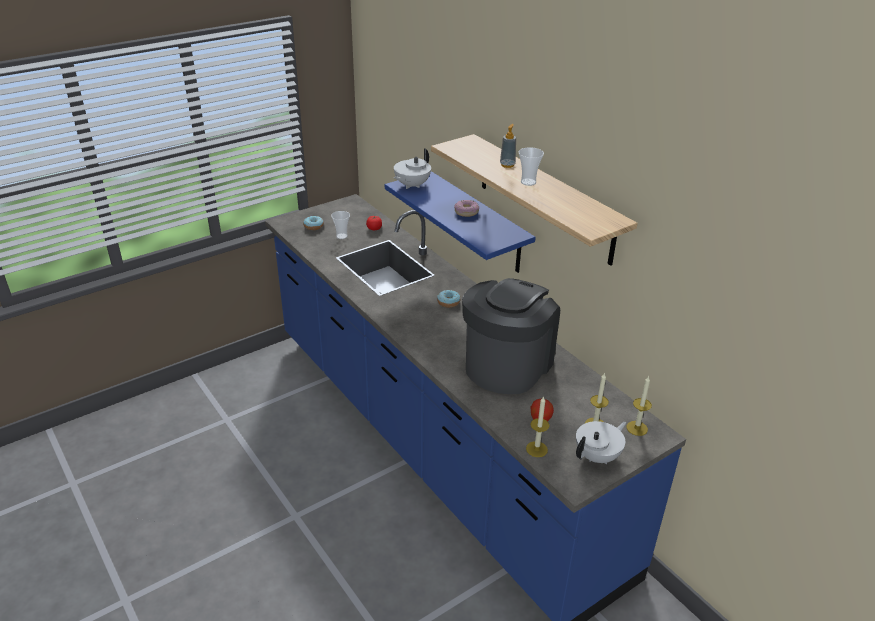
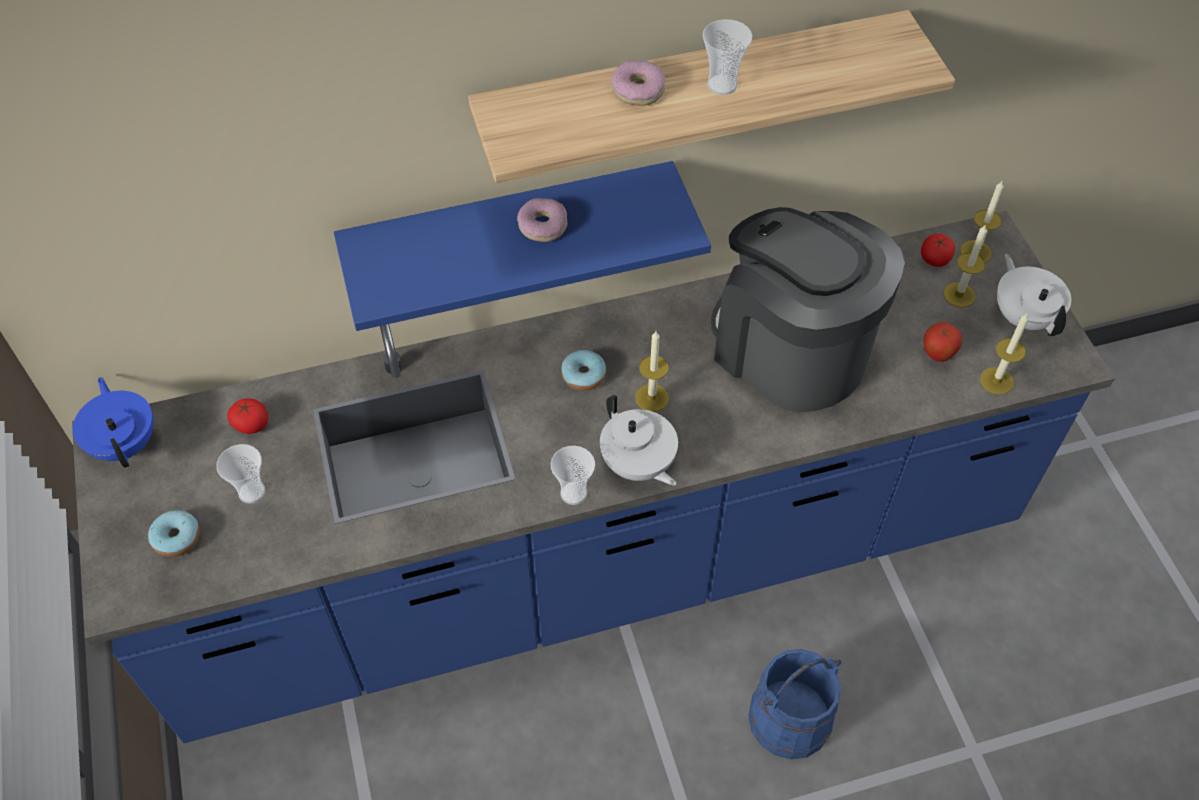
camera: 70 degrees left, 20 degrees up
(351, 206) = (125, 443): none -> blue teapot
(375, 544) = (789, 717): none -> blue bucket
(379, 313) = (573, 493): none -> cup
(411, 185) = (388, 279): white teapot -> white teapot (638, 464)
(447, 325) = (651, 397): none -> candle
(507, 165) = (638, 90): soap dispenser -> donut
(617, 411) = (934, 258): none -> tomato

